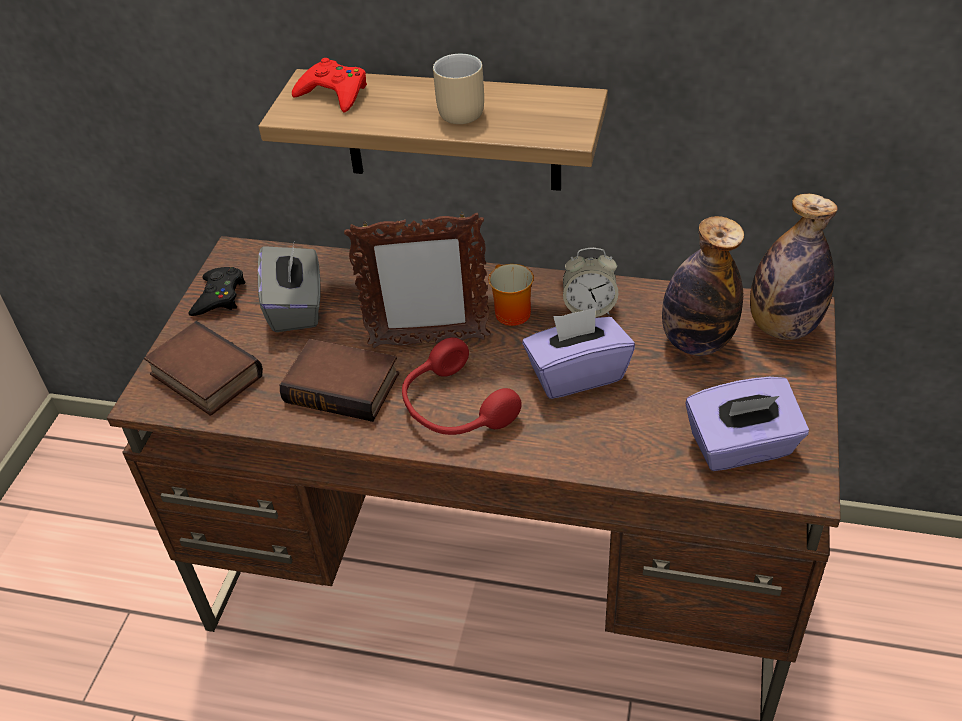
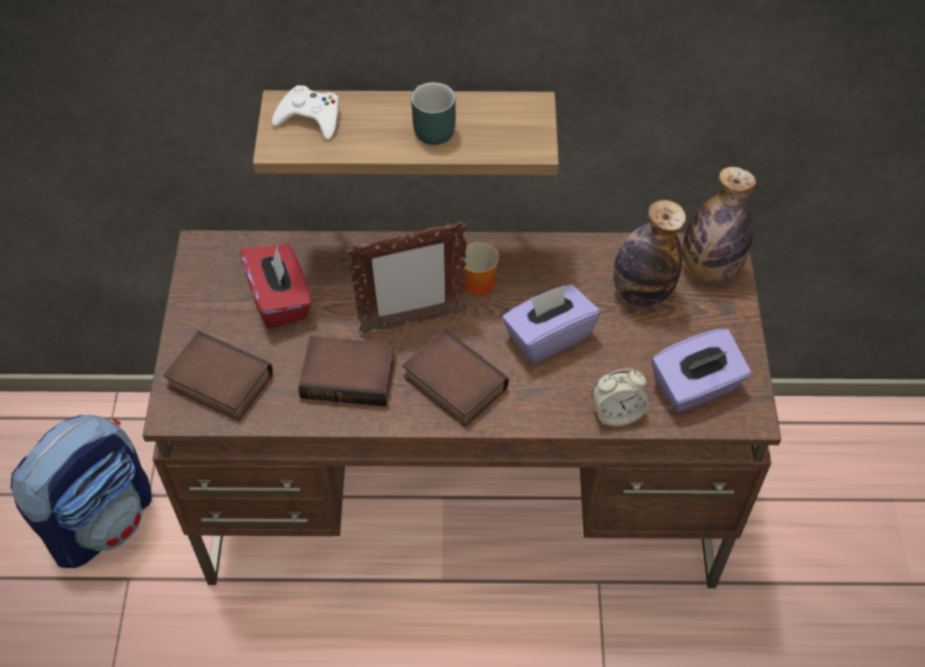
camera: 15 degrees left, 10 degrees up
(123, 548) = (101, 520): none -> backpack
(219, 296) = (203, 297): black game controller -> none
(296, 307) = (280, 300): grey tissue box -> red tissue box
(334, 93) = (310, 117): red game controller -> white game controller
(454, 408) = (452, 383): red headphones -> book
(456, 110) = (428, 128): beige mug -> turquoise mug
(589, 308) = (544, 269): alarm clock -> alarm clock (617, 413)

